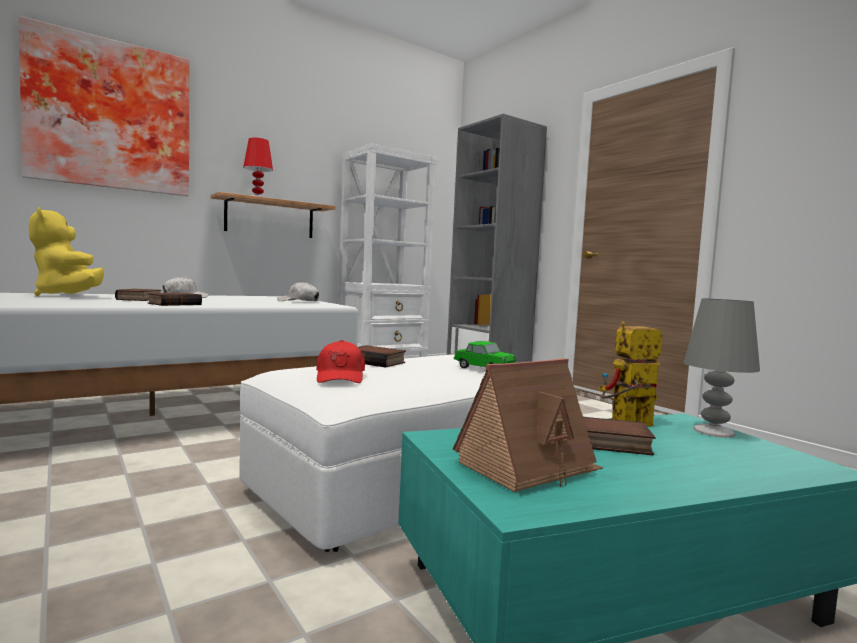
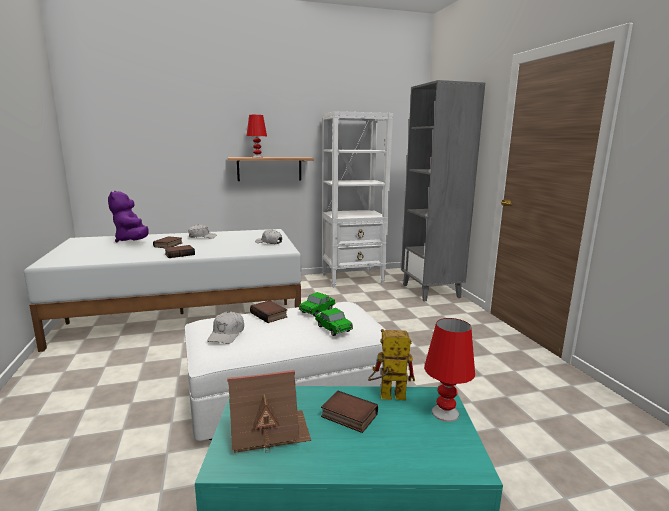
camera: 20 degrees right, 10 degrees up
(67, 296) = (133, 241): yellow plush toy -> purple plush toy
(110, 116) = (160, 112): picture -> none
(340, 377) = (227, 334): red cap -> white cap
(437, 358) = (317, 311): none -> toy car
(714, 432) = (445, 413): grey table lamp -> red table lamp

